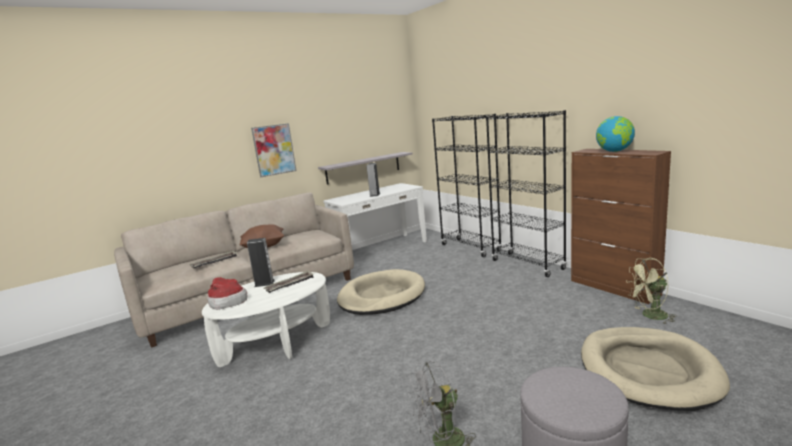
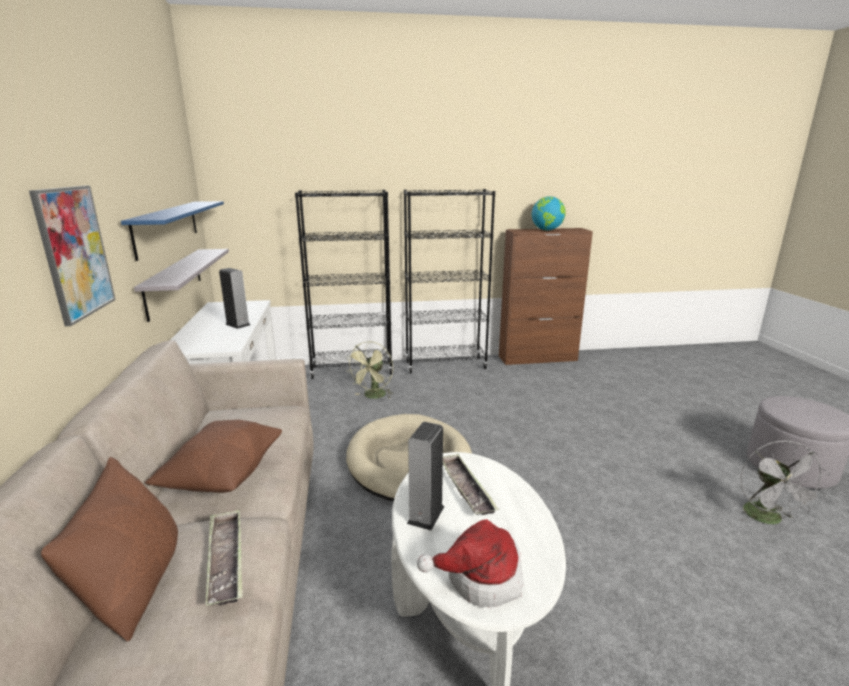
camera: 65 degrees left, 5 degrees up
(202, 258) = (134, 586): none -> brown pillow
(363, 139) = (167, 227): none -> blue shelf
(648, 370) = (676, 398): beige dog bed -> none
(650, 316) = (597, 367): green fan -> green fan (373, 396)

